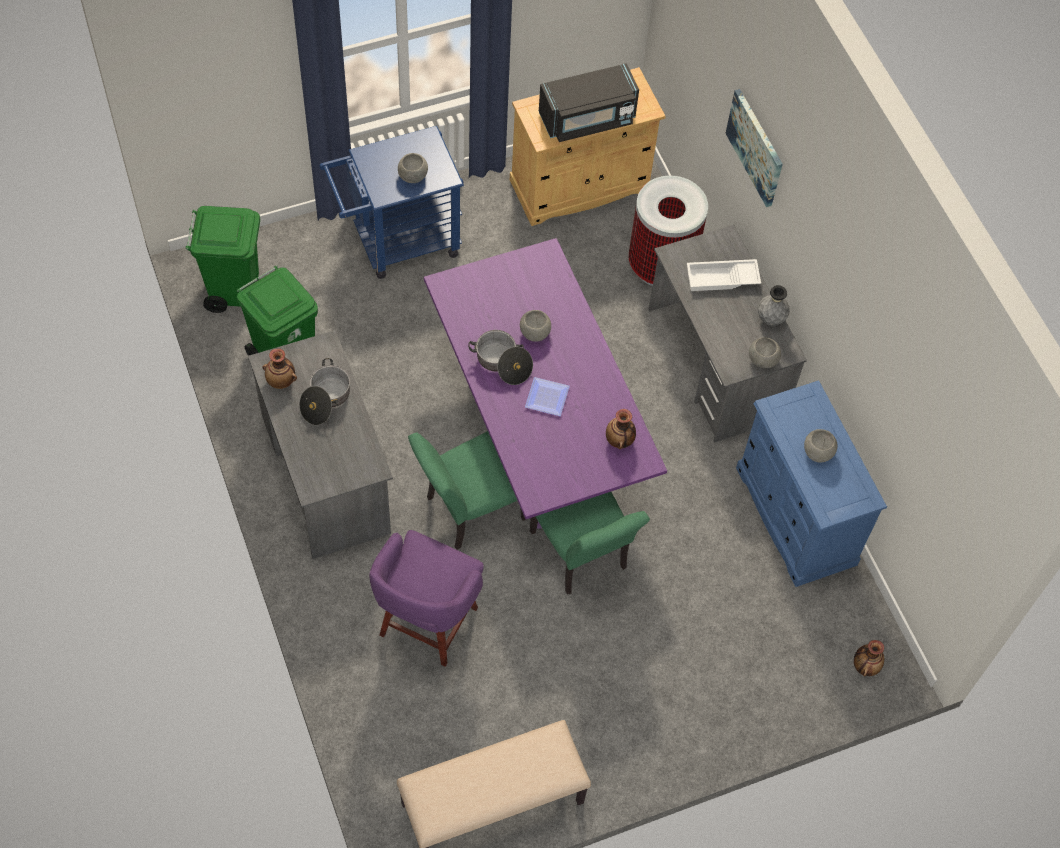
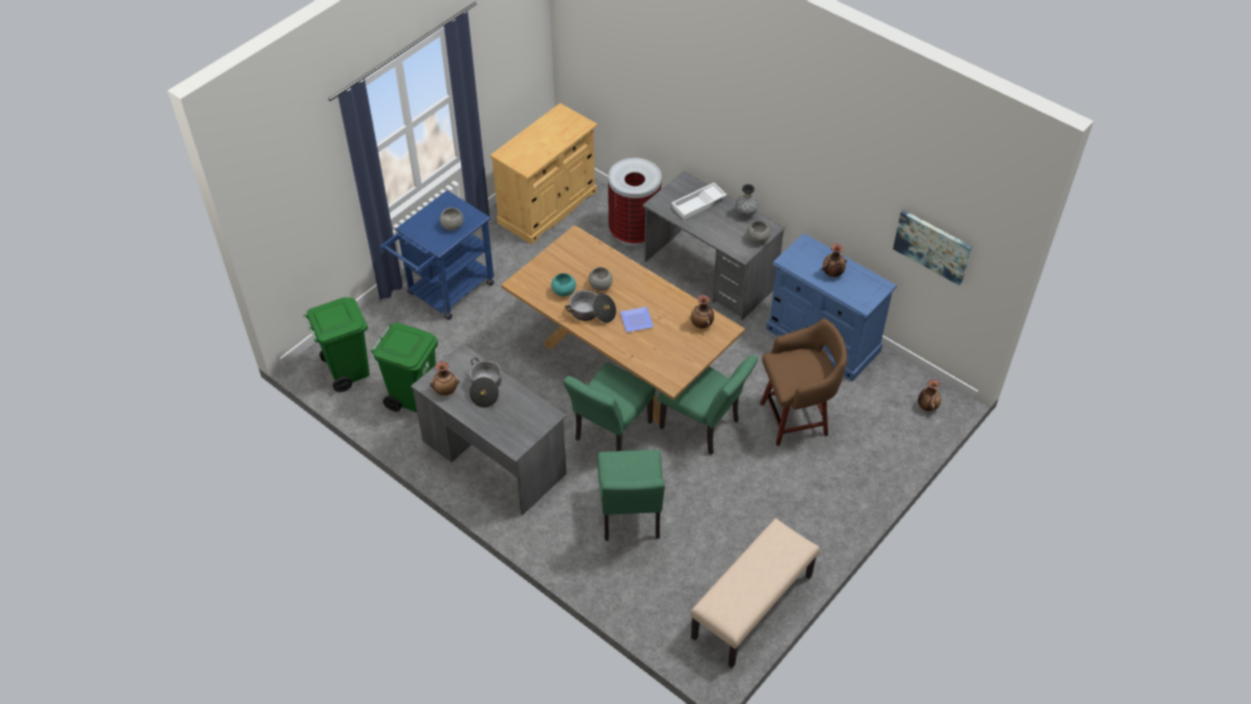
camera: 25 degrees left, 10 degrees down
(427, 624) = (630, 518): purple stool -> green chair
(488, 320) = (564, 292): none -> turquoise bowl
(538, 430) = (622, 365): purple dining table -> brown dining table
(587, 119) = (547, 145): black microwave -> none
(696, 600) = (796, 418): none -> brown stool
(755, 147) = (689, 99): picture -> picture (932, 246)
(817, 452) = (833, 273): grey bowl -> vase

